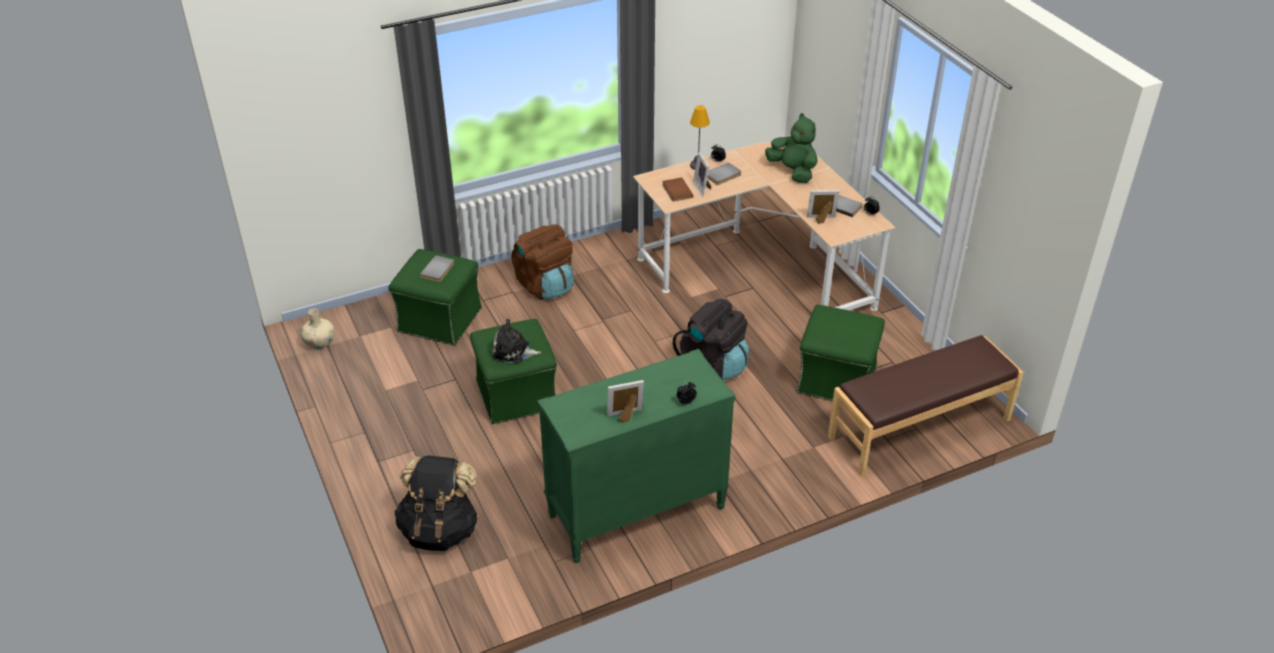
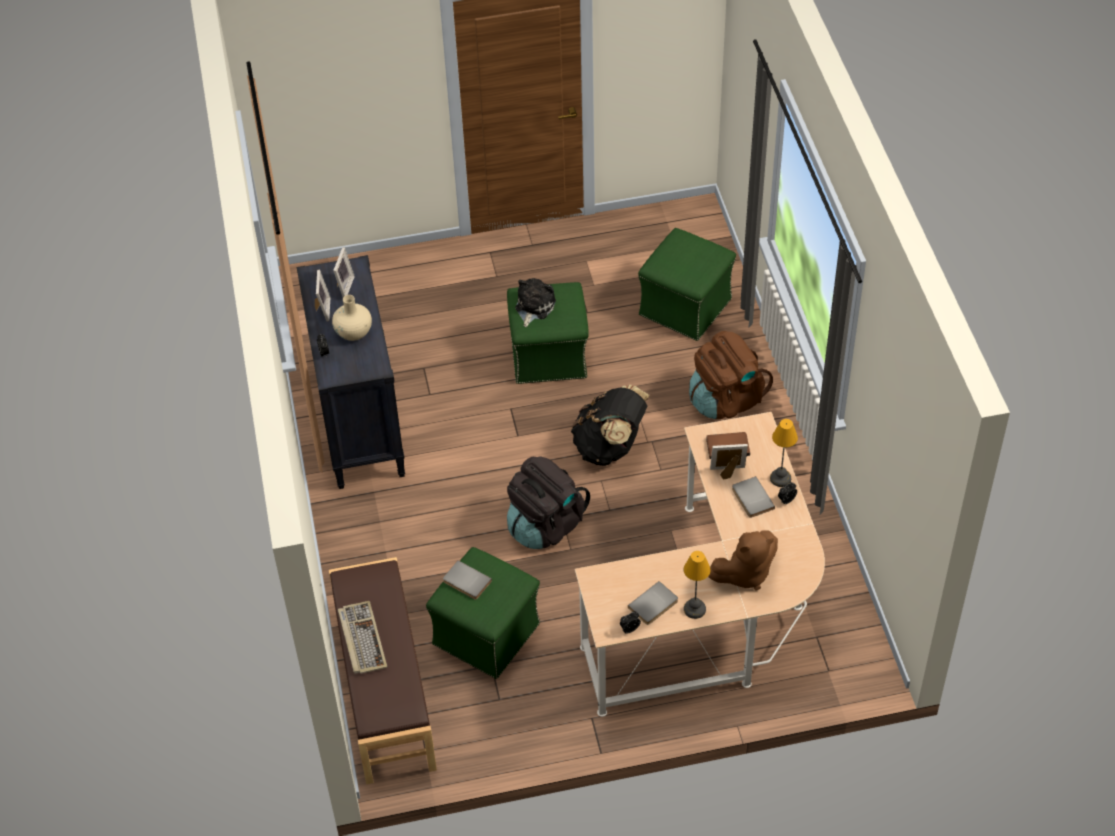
camera: 105 degrees right, 10 degrees up
(320, 343) = (672, 217): beige vase -> beige vase (353, 332)
(438, 270) = (684, 262): grey book -> grey book (466, 582)
(440, 530) = (391, 287): black backpack -> black backpack (610, 447)
(635, 512) = (359, 422): green dresser -> black dresser
(793, 172) = (745, 573): green plush toy -> brown plush toy
(821, 220) = (630, 574): picture frame -> picture frame (343, 287)
(836, 189) = (694, 610): none -> table lamp
(932, 385) = (361, 639): none -> keyboard

